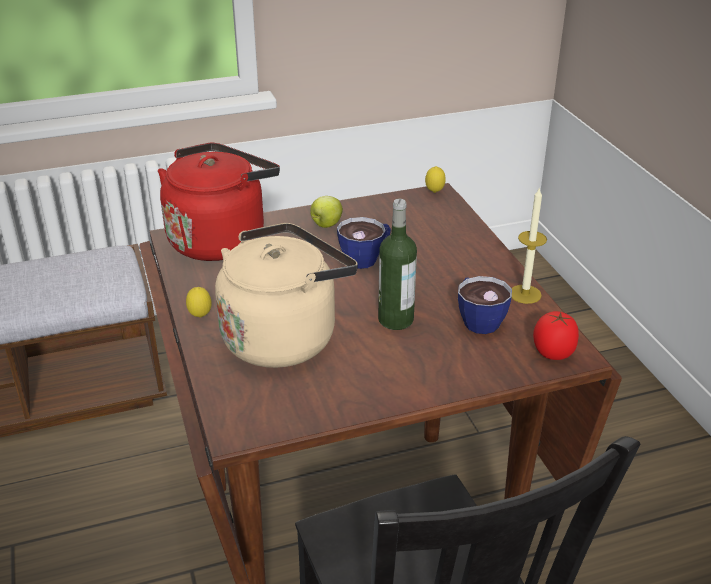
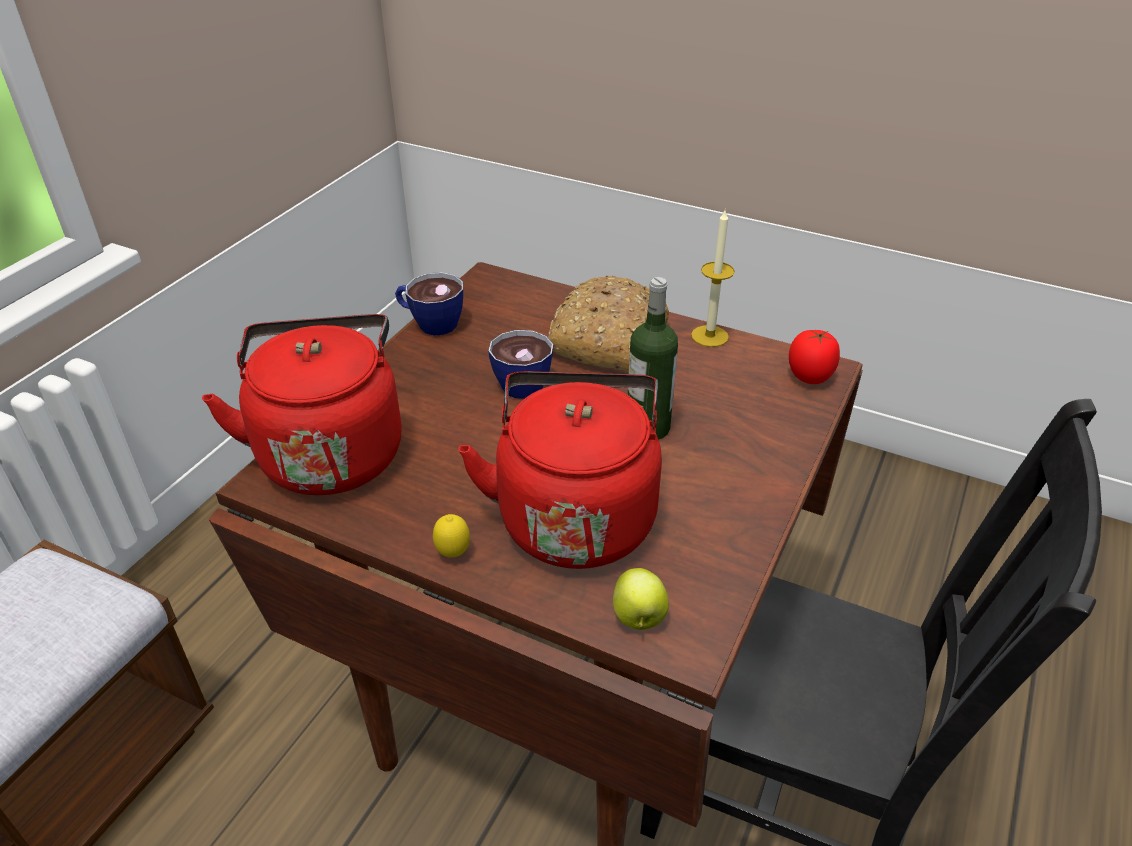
camera: 45 degrees left, 5 degrees up
(284, 336) = (575, 515): beige kettle -> red kettle
(326, 225) = (427, 368): apple -> apple (639, 618)
(434, 192) = (482, 278): lemon -> none
(454, 262) = (608, 339): none -> bread
(477, 319) = (710, 383): cup -> cup (430, 323)

